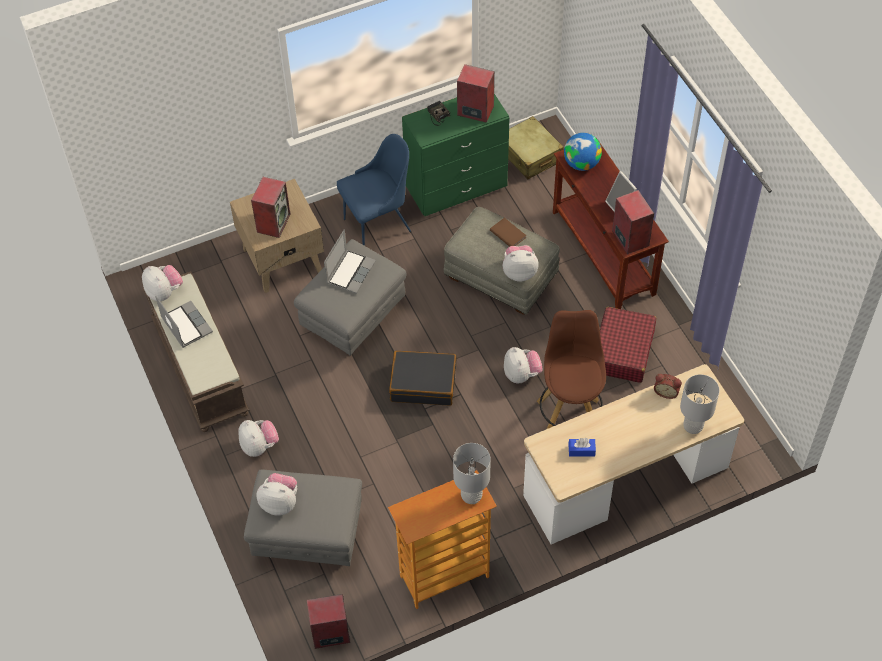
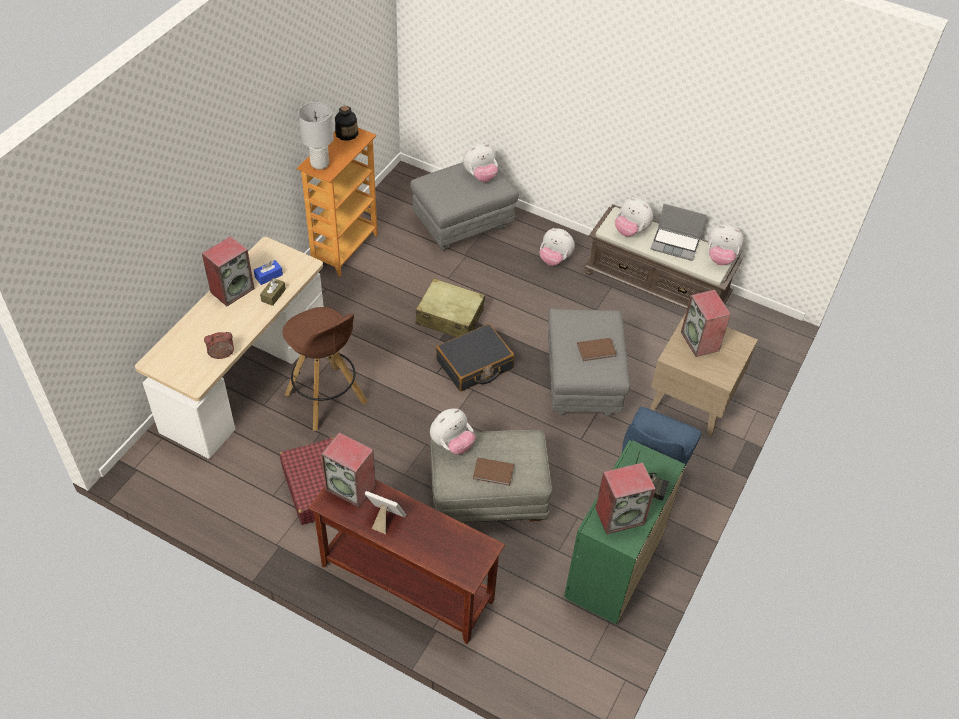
camera: 140 degrees right, 5 degrees down
(330, 633) = (396, 185): speaker -> speaker (232, 290)
(350, 272) = (597, 351): laptop -> brown book
(415, 525) = (347, 133): none -> bottle
(521, 374) = (397, 416): plush toy -> plush toy (631, 231)
(530, 155) = (574, 660): beige suitcase -> beige suitcase (449, 317)
(581, 164) = (464, 547): globe -> none
(589, 427) = (273, 295): none -> brown tissue box
(693, 427) = (180, 338): grey table lamp -> none

